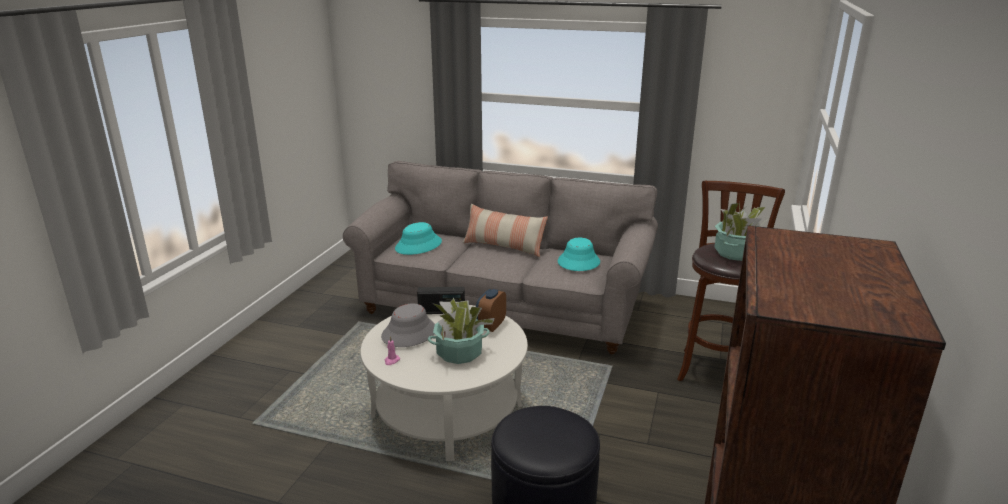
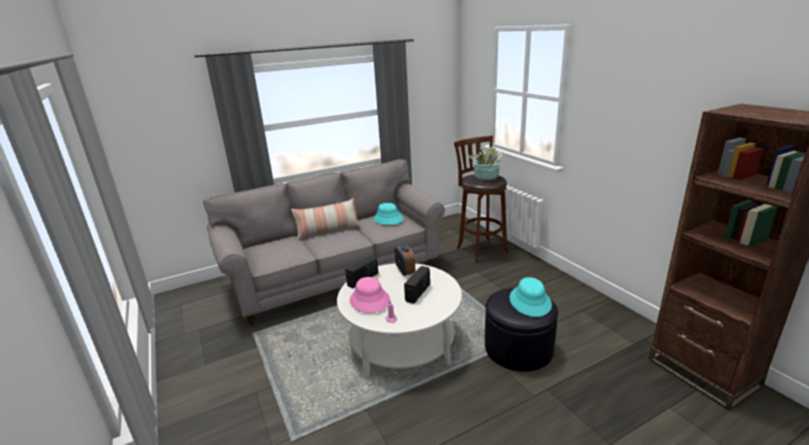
camera: 45 degrees left, 0 degrees up
(409, 333) = (369, 300): grey hat -> pink hat
(418, 245) = (274, 252): turquoise hat -> turquoise hat (530, 301)
(459, 353) = (418, 293): potted plant -> radio

